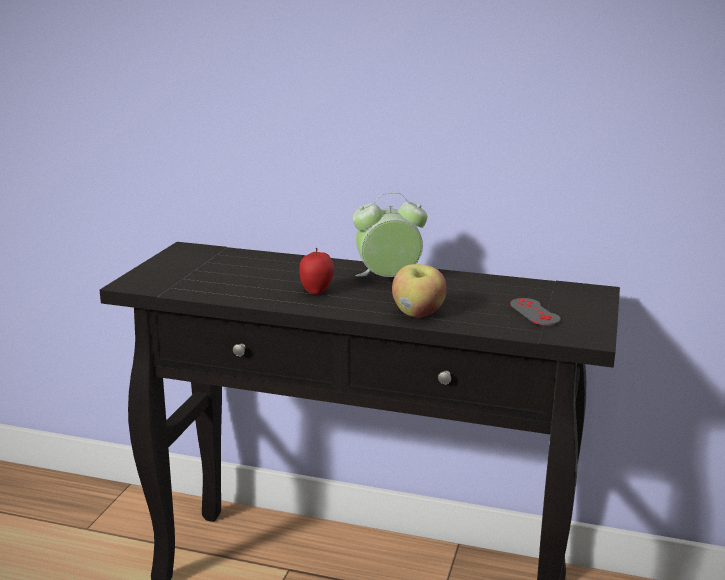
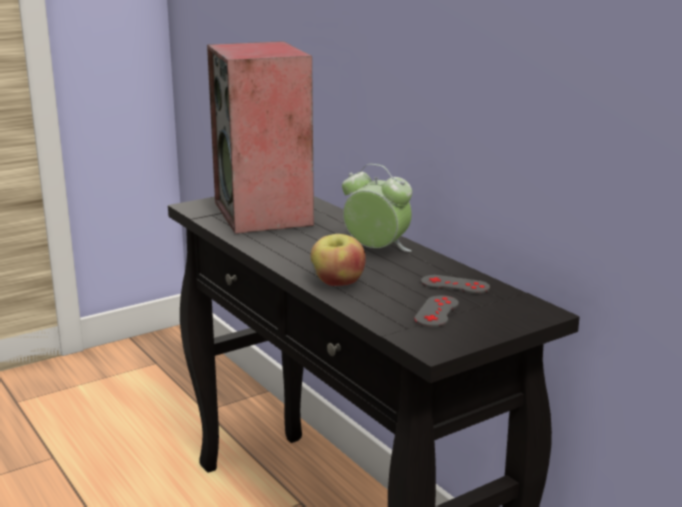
camera: 40 degrees right, 0 degrees up
(222, 273) = (264, 214): none -> speaker
(316, 291) = (300, 245): apple -> none
(501, 289) = (455, 285): none -> grey game controller

